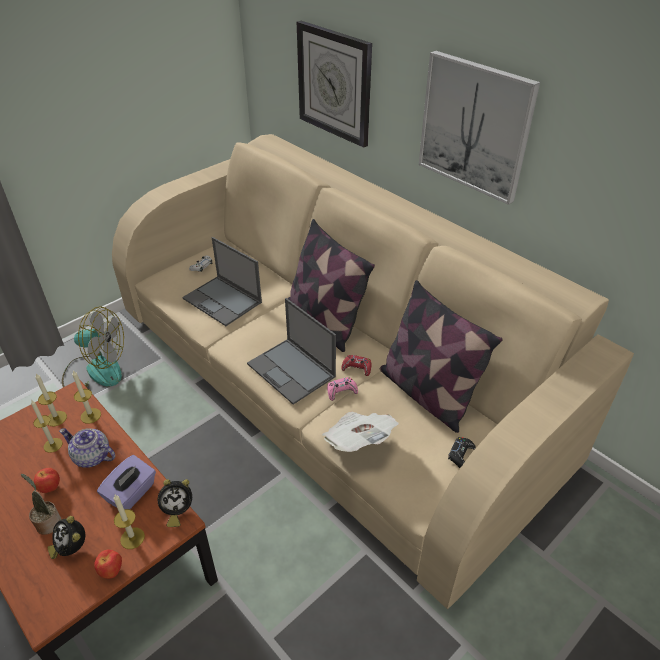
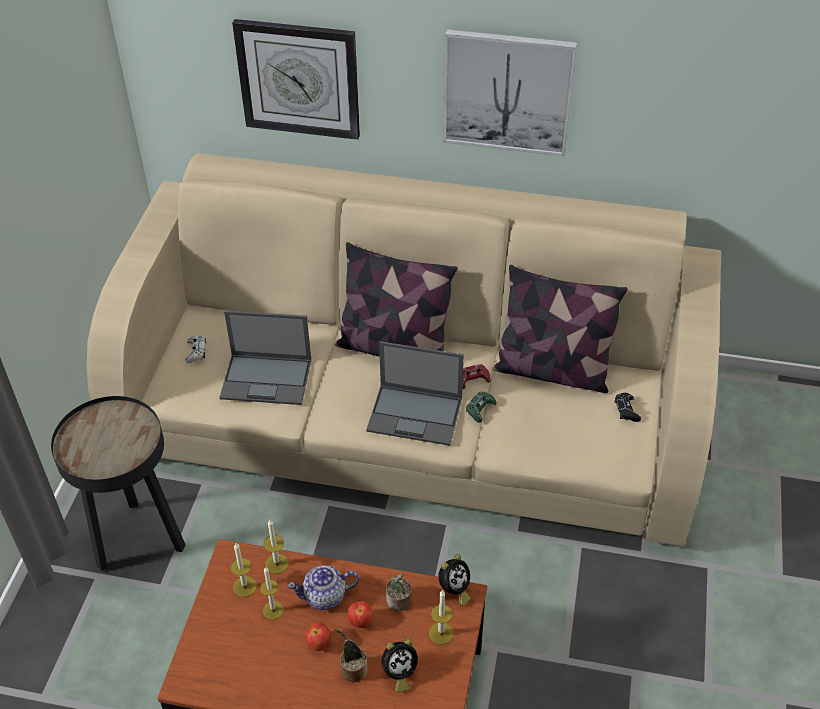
camera: 35 degrees left, 5 degrees up
(72, 548) = (399, 673): alarm clock -> alarm clock turned 45 degrees counterclockwise
(95, 371) = (138, 540): fan -> black side table
(112, 571) = (453, 666): apple -> apple (361, 622)
(132, 493) = (399, 602): purple tissue box -> potted plant
(341, 391) = (480, 409): pink game controller -> green game controller
(358, 441) = (536, 446): newspaper -> none

